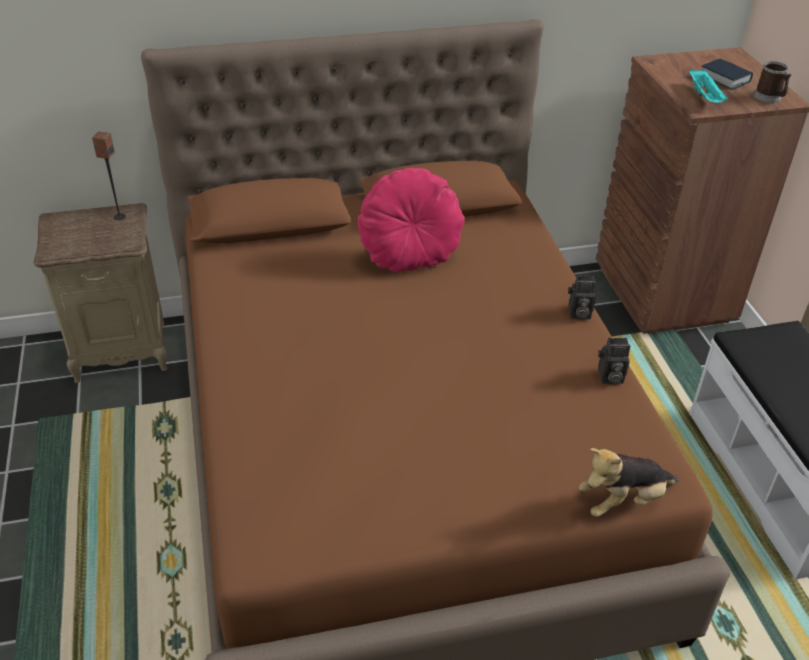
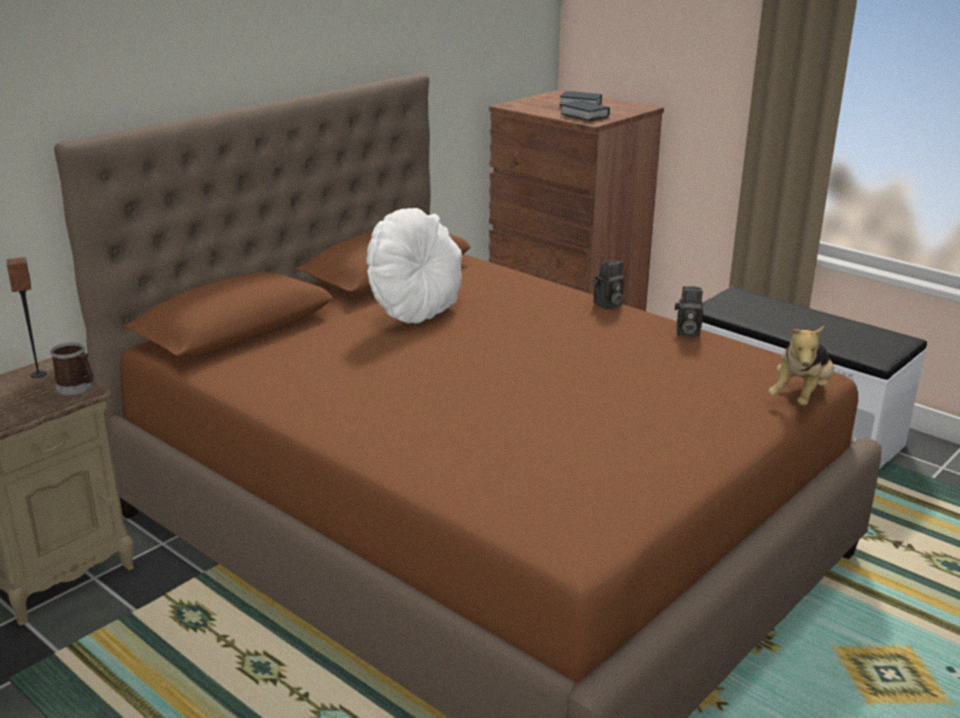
camera: 35 degrees left, 15 degrees down
(410, 259) = (416, 314): pink pillow -> white pillow
(609, 377) = (686, 333): camera -> camera turned 45 degrees clockwise
(705, 97) = (584, 116): turquoise tray -> book
(769, 98) = (629, 108): mug -> mug (77, 387)

